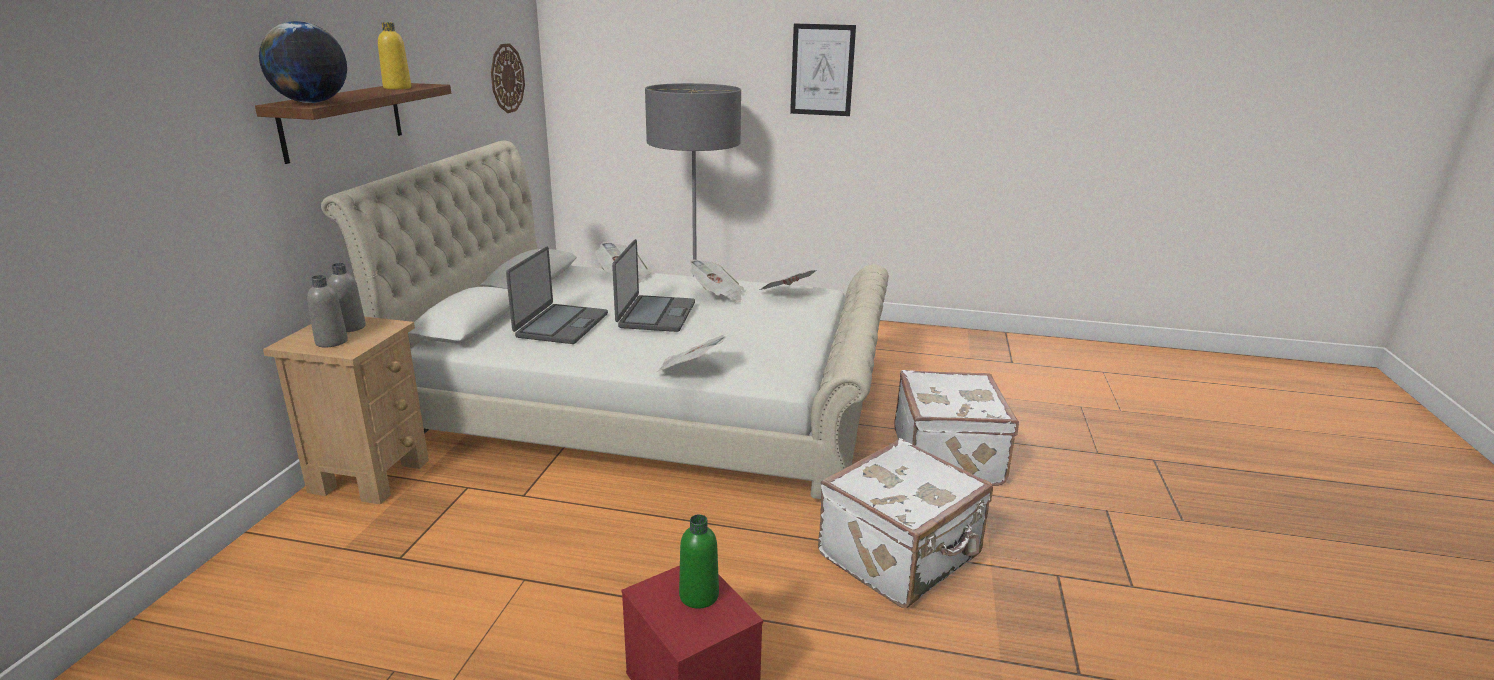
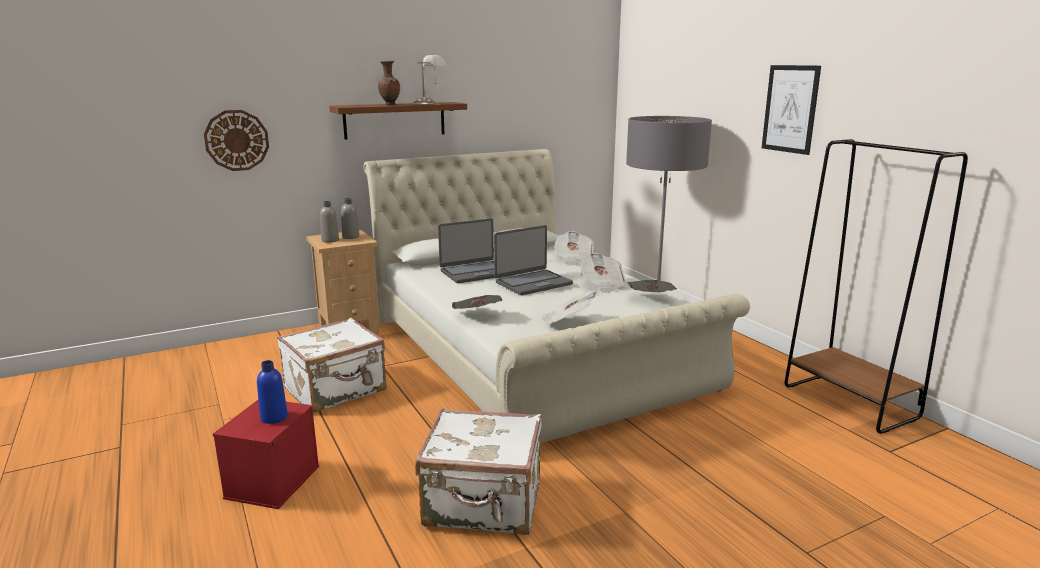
camera: 50 degrees right, 5 degrees down
(311, 102) = (352, 106): globe -> none
(356, 95) = (389, 104): none -> brown vase
(397, 88) = (429, 103): yellow bottle -> white table lamp
(507, 78) = (567, 106): wall clock -> wall clock (237, 140)
(699, 595) = (274, 417): green bottle -> blue bottle
(783, 341) = (568, 321): none -> newspaper
(938, 338) = (849, 403): none -> clothes rack
(949, 457) = (652, 477): white suitcase -> white suitcase (336, 390)

